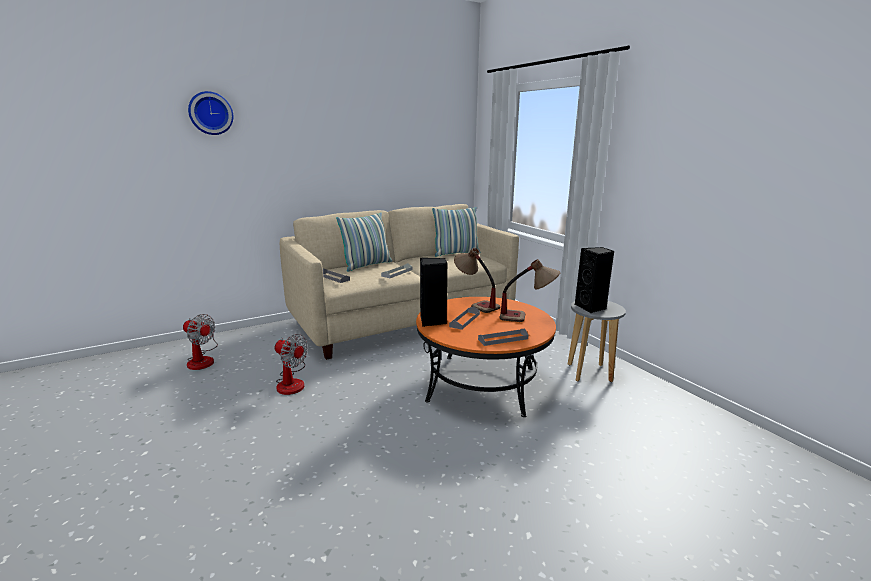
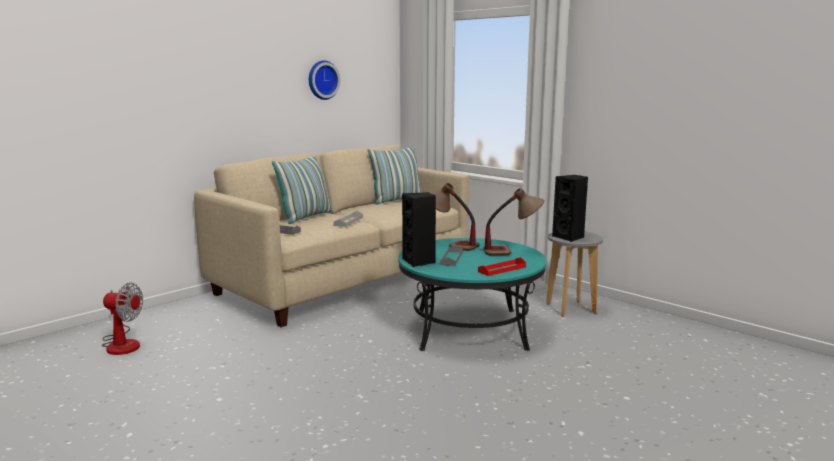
camera: 15 degrees left, 5 degrees down
(210, 113) = (116, 41): wall clock -> wall clock (322, 80)
(292, 382) = (256, 351): fan -> none
(482, 383) = (470, 329): orange coffee table -> turquoise coffee table
(503, 339) = (502, 269): grey tray -> red tray

